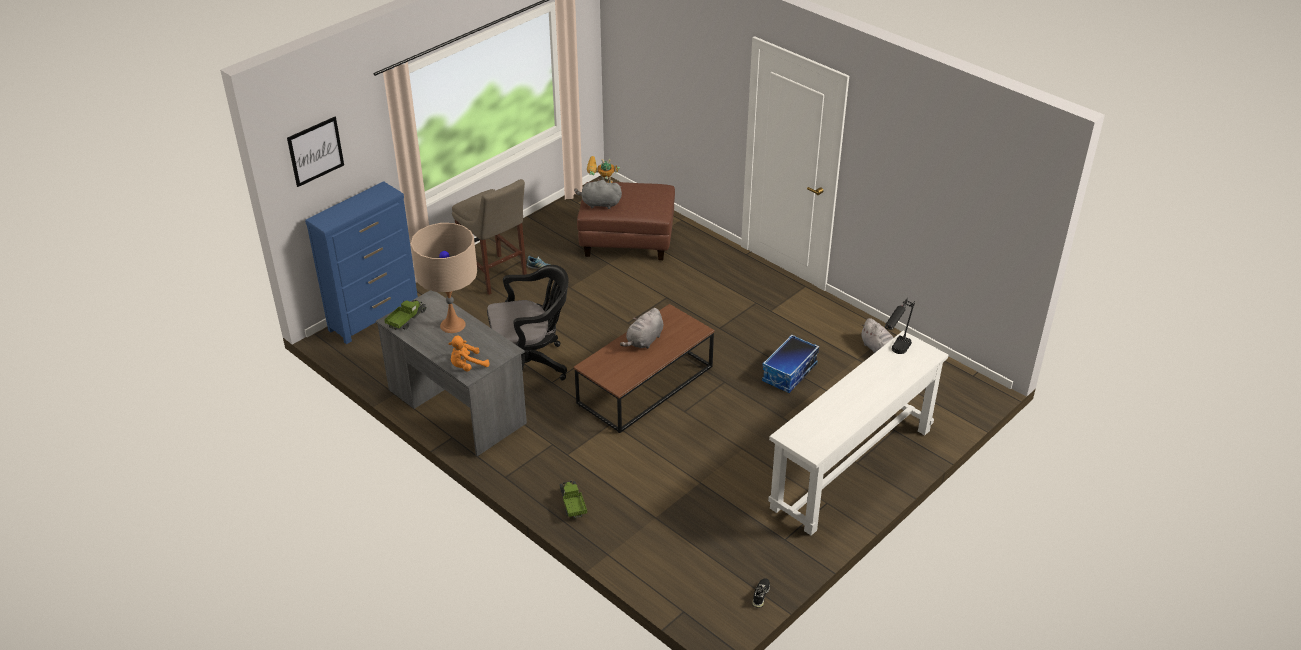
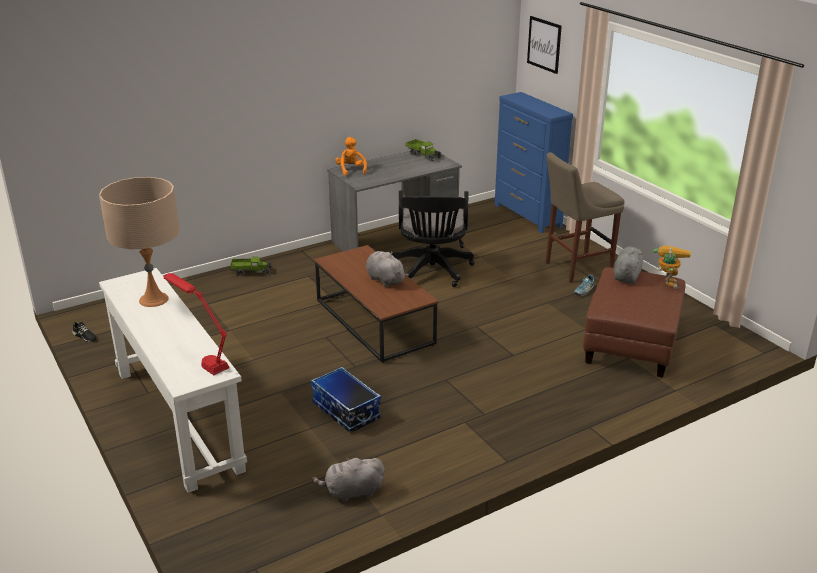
camera: 105 degrees right, 10 degrees down
(453, 325) = (407, 169): beige table lamp -> beige table lamp (153, 299)
(895, 355) = (202, 358): black table lamp -> red table lamp

